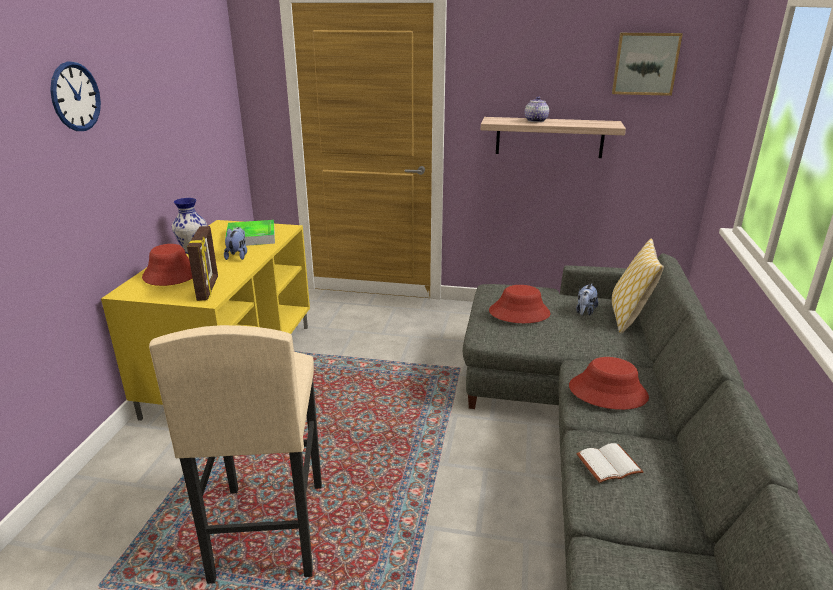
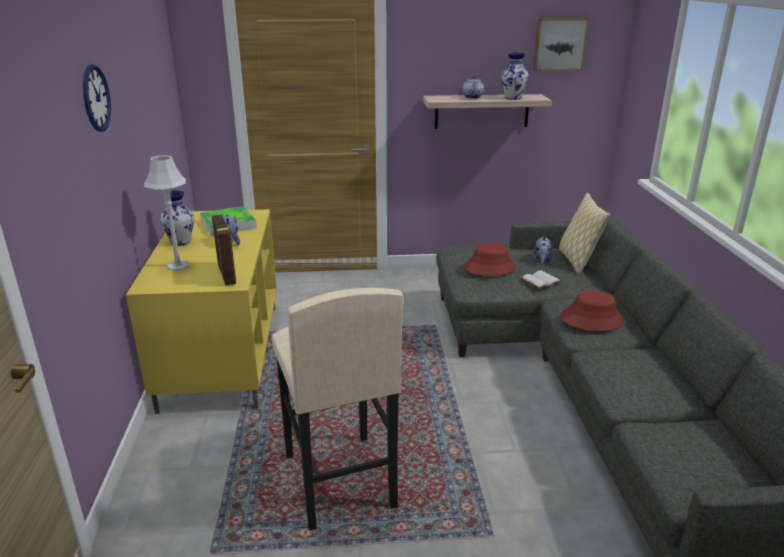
camera: 15 degrees left, 0 degrees up
(171, 275) = (178, 266): red hat -> grey table lamp
(581, 123) = (512, 98): none -> vase
(608, 463) = (619, 369): white book -> white book (540, 280)

